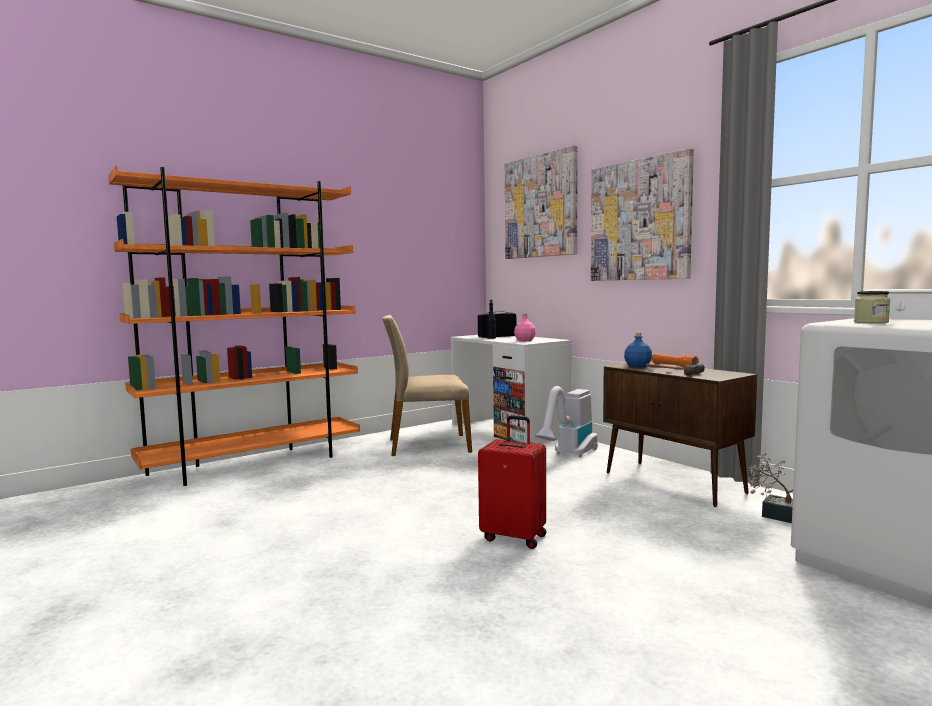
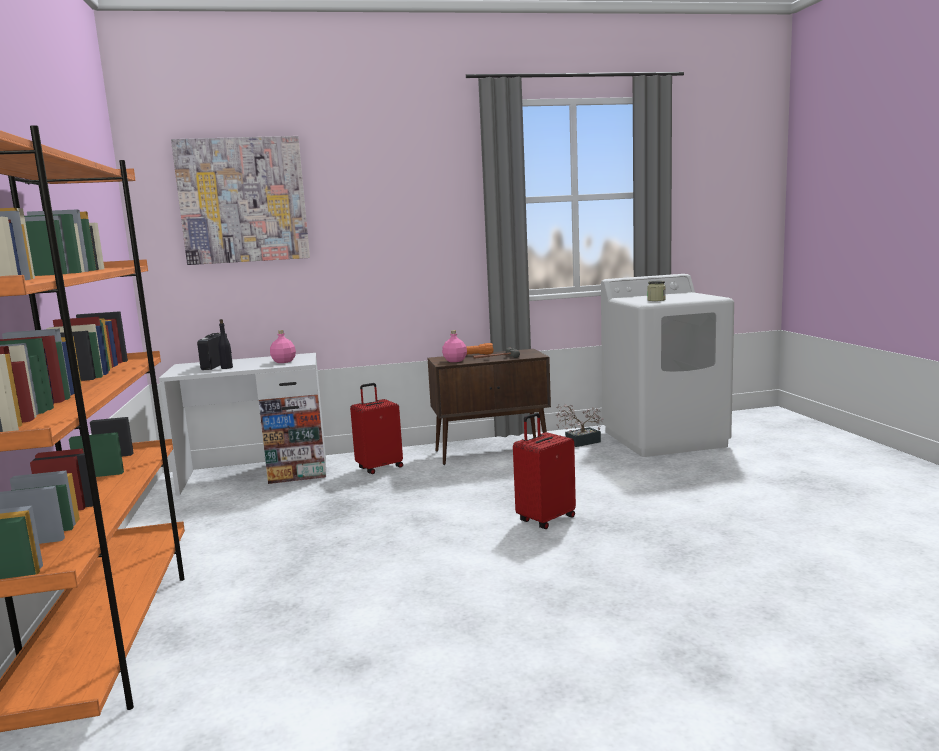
camera: 65 degrees left, 5 degrees up
(427, 445) = (236, 518): beige chair -> none
(569, 455) = (379, 467): vacuum cleaner -> red suitcase
(637, 366) = (454, 361): blue bottle -> pink bottle
(640, 220) = (391, 224): picture -> none

